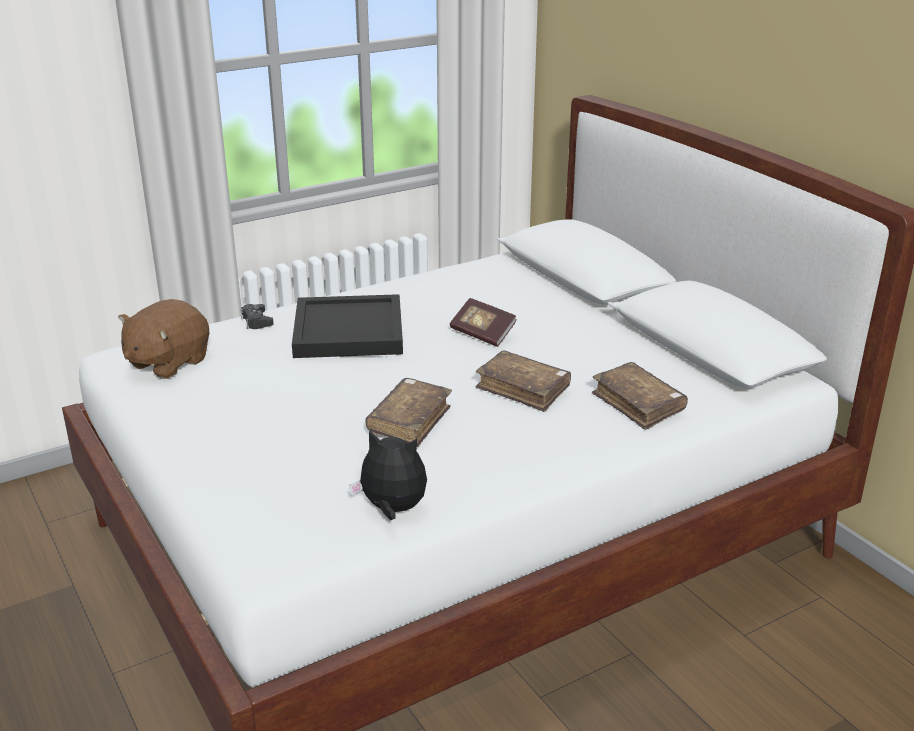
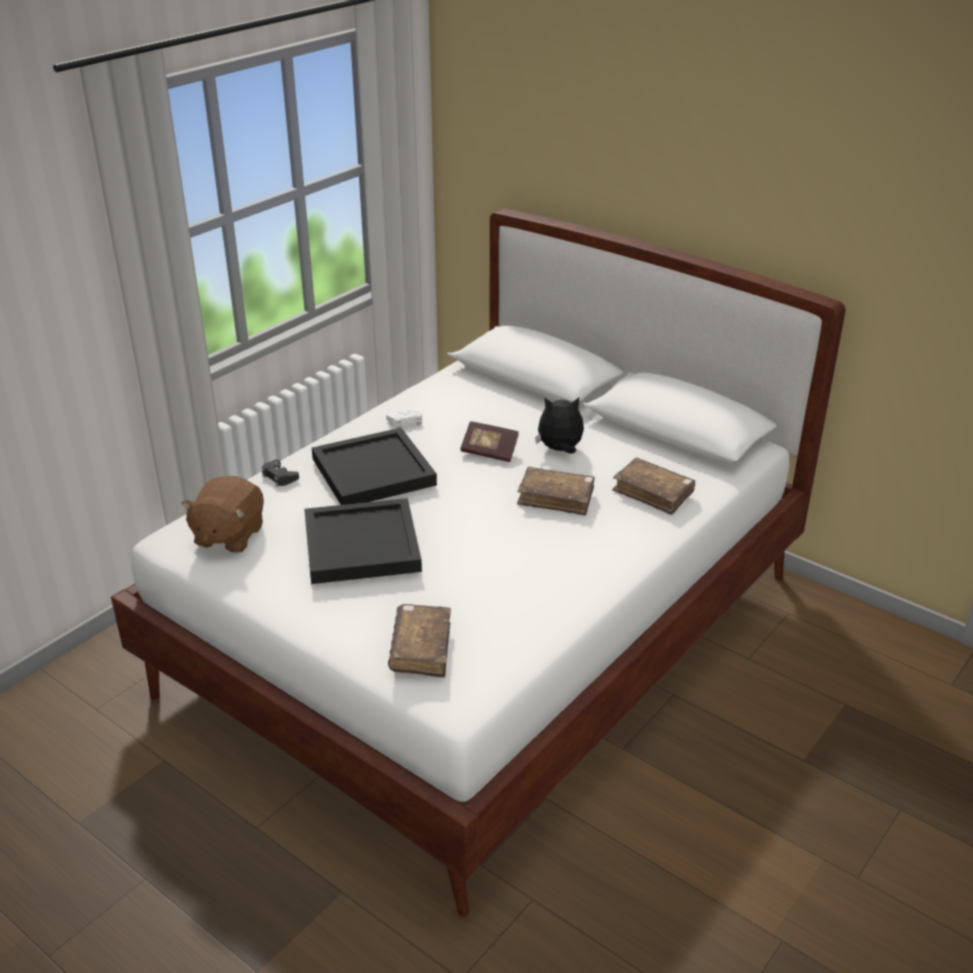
camera: 20 degrees left, 5 degrees up
(285, 393) = (362, 544): none -> black tray
(392, 510) = (523, 629): plush toy -> plush toy (560, 450)
(409, 421) = (484, 547): brown book -> brown book (421, 649)
(417, 294) = (406, 422): none -> white game controller

